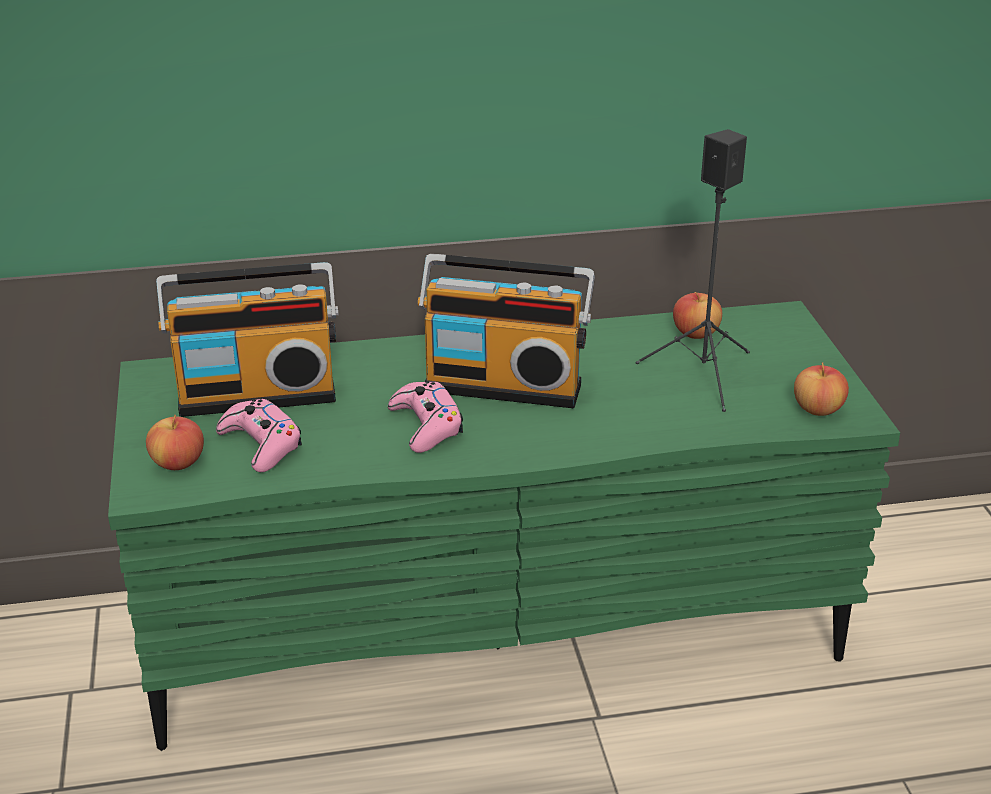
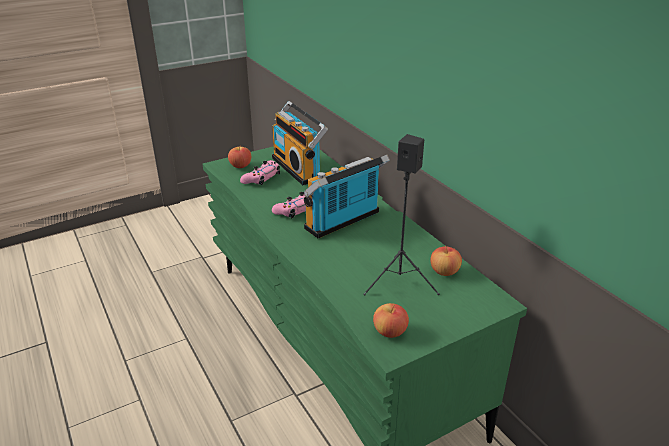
camera: 70 degrees right, 0 degrees up
(504, 384) = (345, 222): radio -> radio turned 60 degrees clockwise

